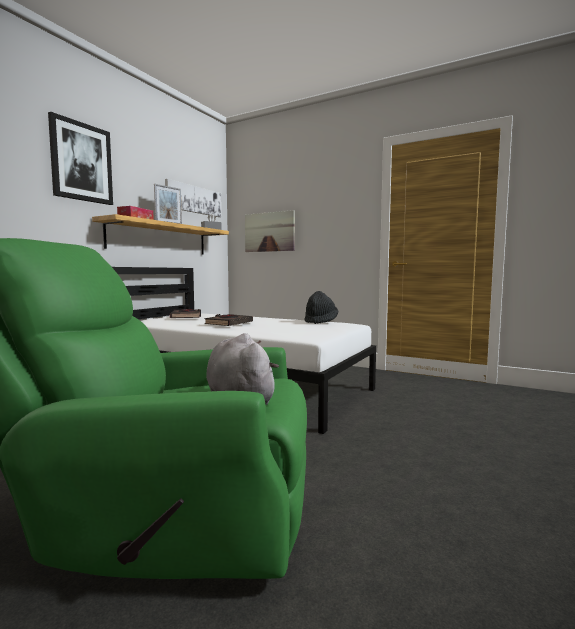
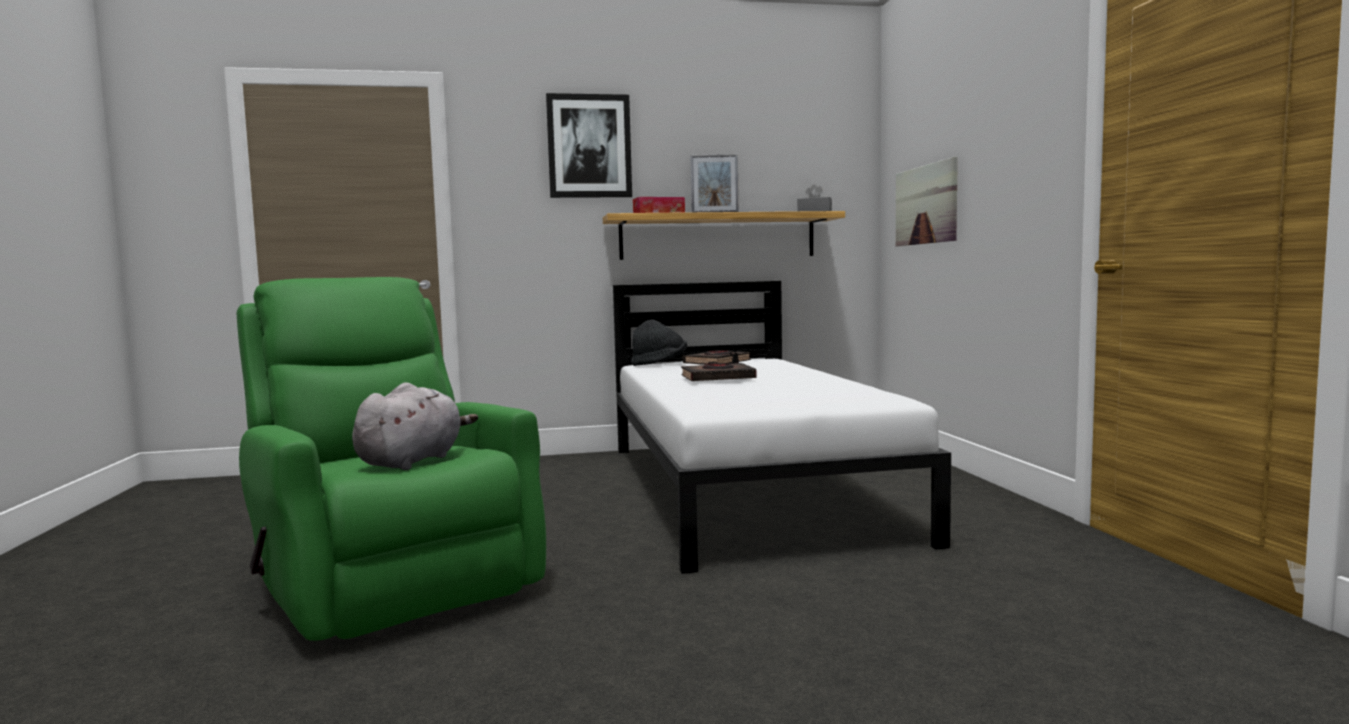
camera: 50 degrees right, 0 degrees up
(194, 199) = (793, 162): picture -> none
(321, 321) = (867, 390): black hat -> black hat (659, 364)

